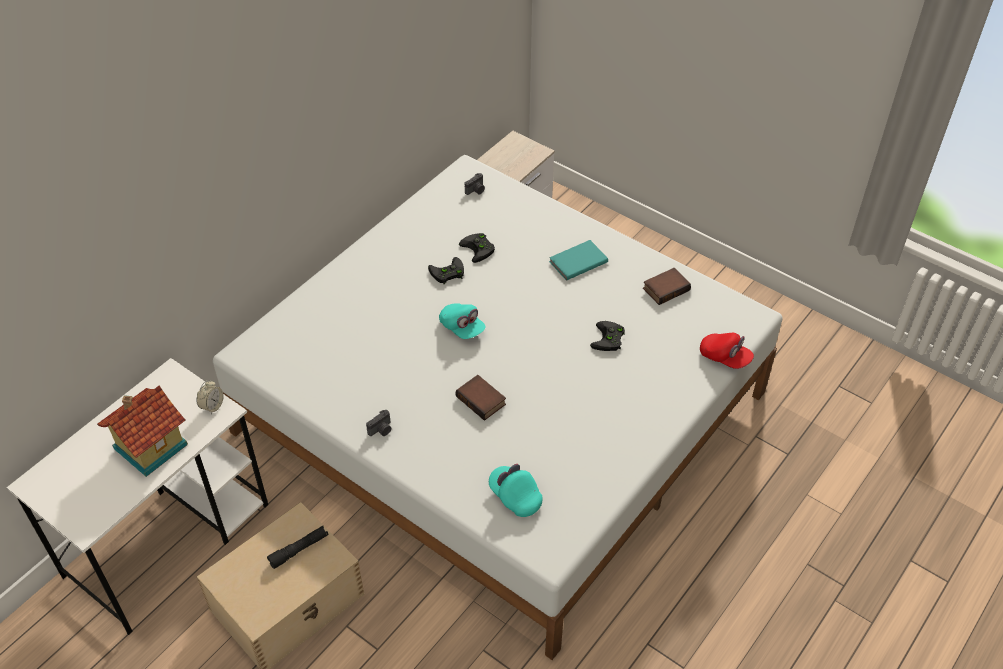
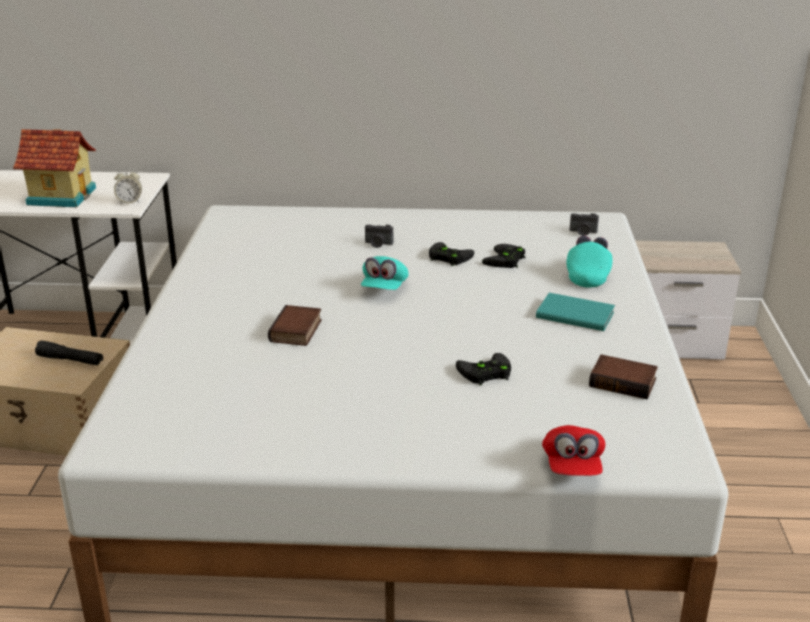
camera: 55 degrees right, 20 degrees down
(381, 430) = (199, 296): camera -> camera (378, 244)
(515, 496) = (177, 396): turquoise cap -> turquoise cap (588, 275)

